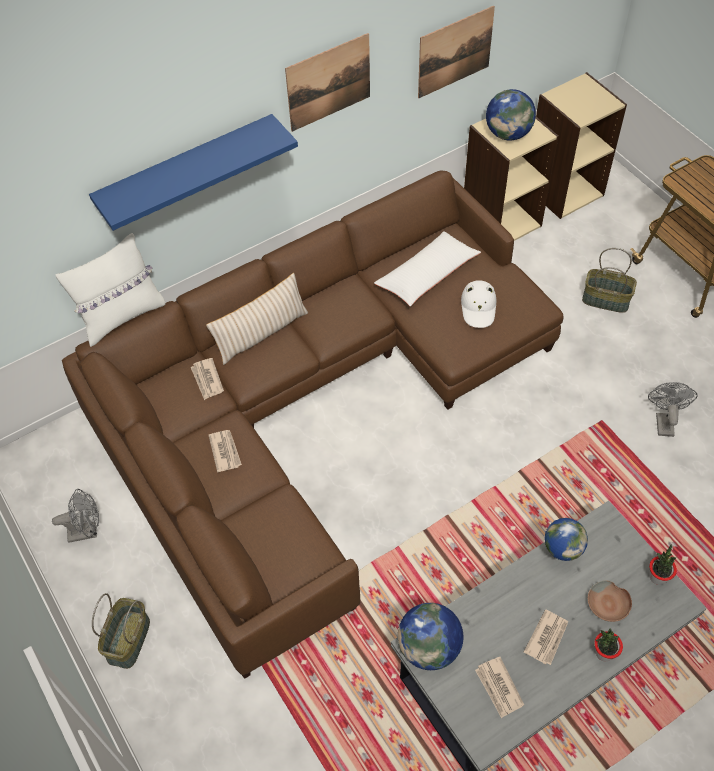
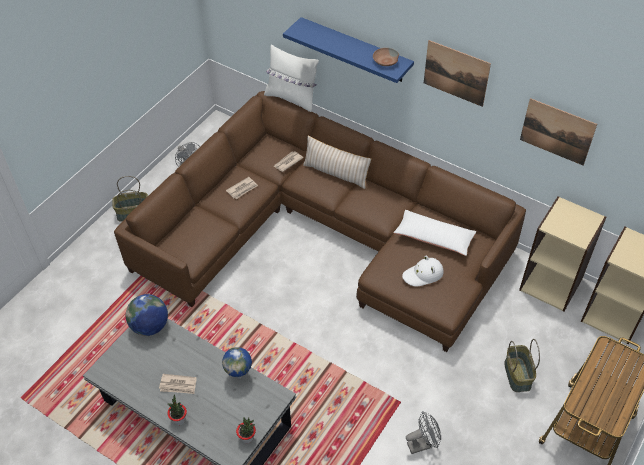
camera: 65 degrees right, 5 degrees down
(499, 688) = (136, 369): newspaper -> none
(508, 134) = (565, 220): globe -> none
(608, 605) = (214, 413): brown bowl -> brown bowl (385, 61)

